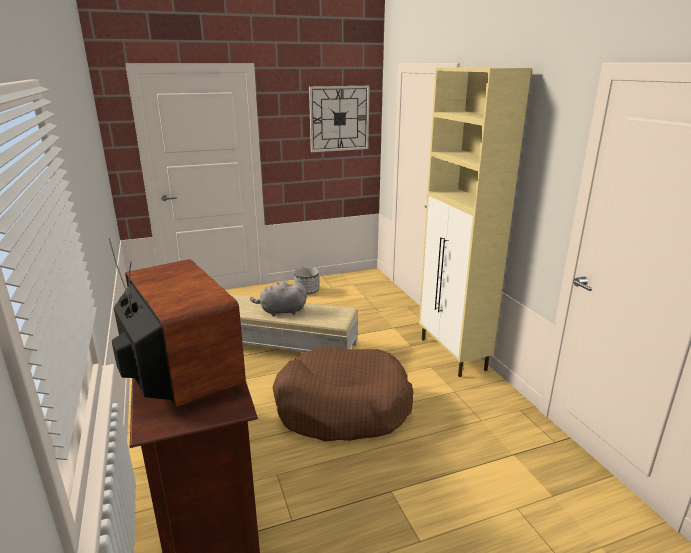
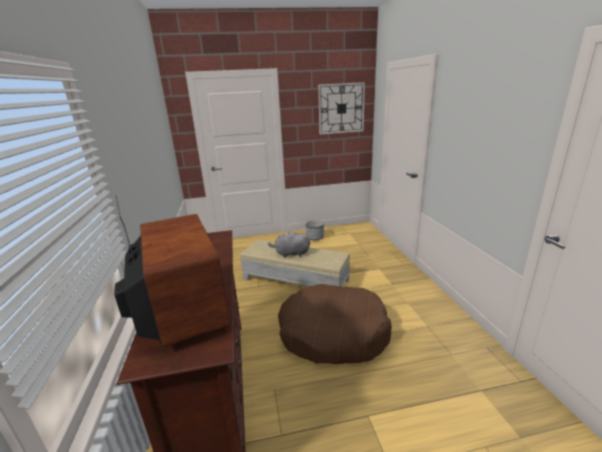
camera: 10 degrees right, 0 degrees up
(453, 355) = (427, 293): beige cabinet -> none

